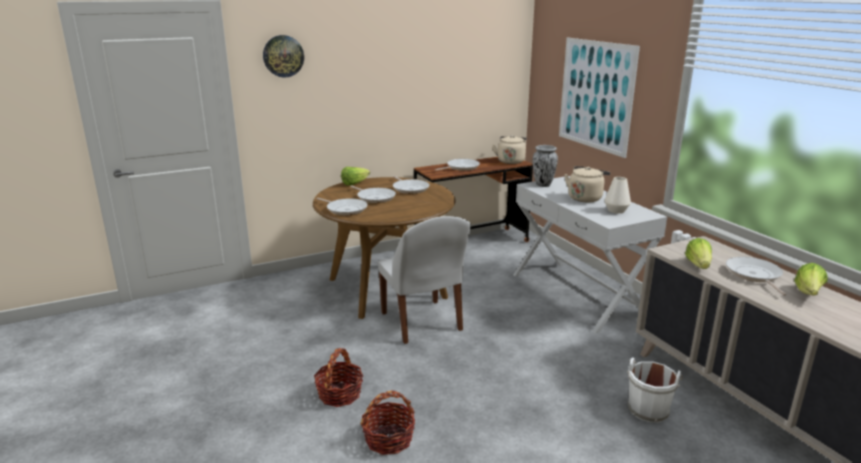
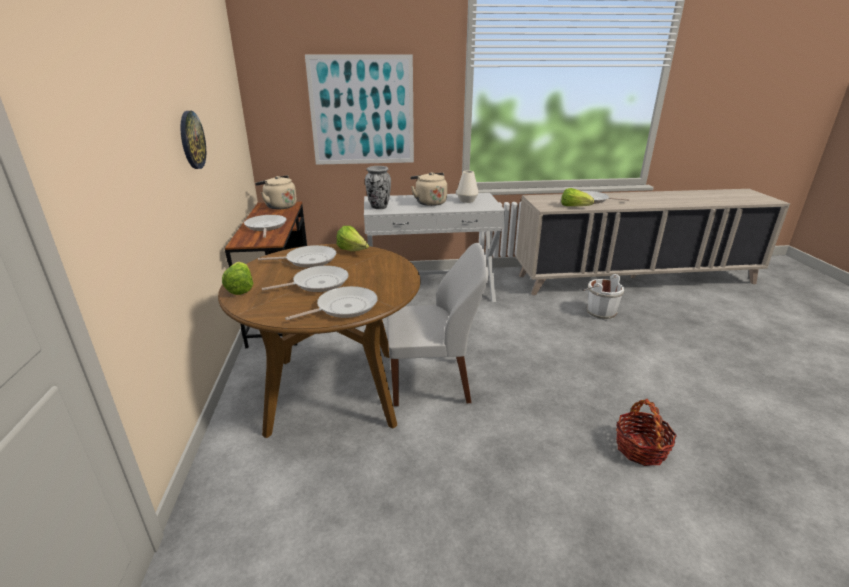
camera: 70 degrees left, 5 degrees up
(283, 56) = (80, 89): wall clock -> wall clock (191, 140)
(339, 394) = (558, 473): basket -> none
(808, 293) = (620, 197): lettuce -> lettuce (353, 251)

